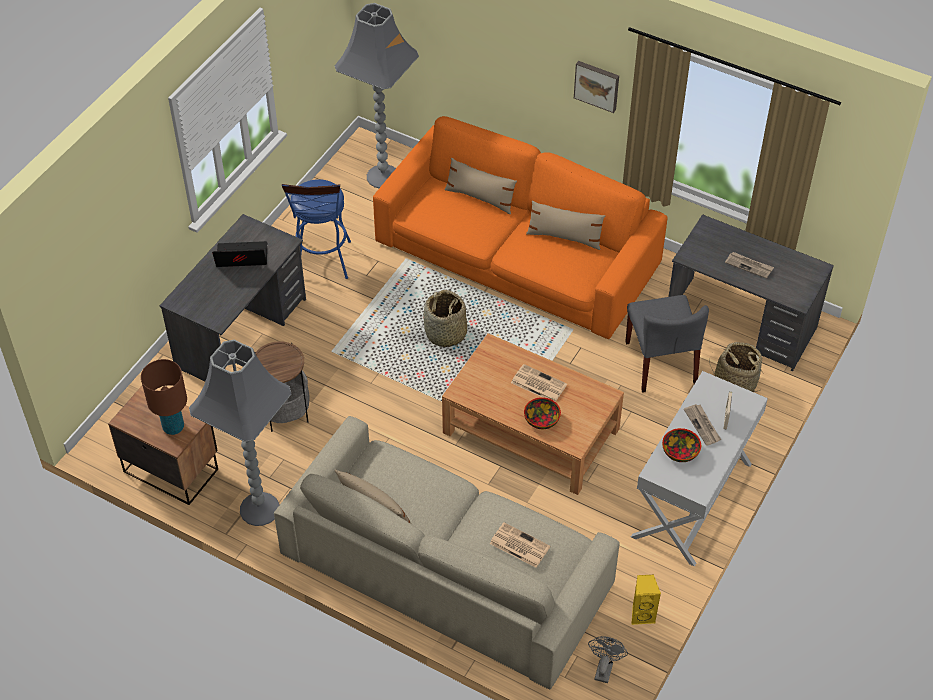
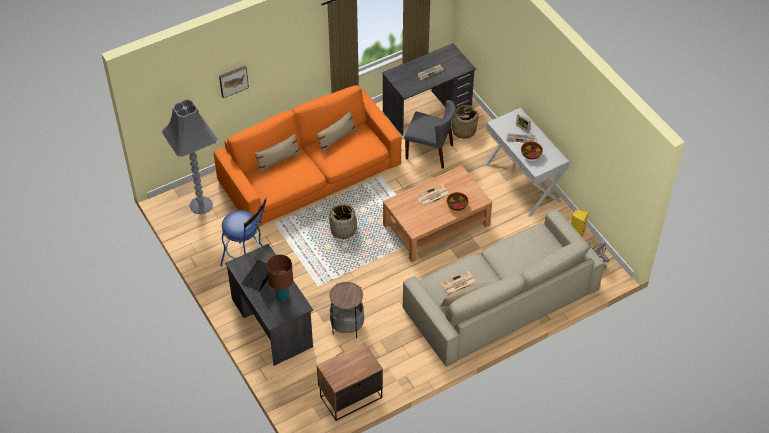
camera: 60 degrees left, 0 degrees up
(173, 427) = (359, 362): brown table lamp -> brown table lamp (282, 296)
(258, 509) = (407, 366): grey floor lamp -> none
(518, 545) = (528, 251): newspaper -> newspaper (458, 284)
(597, 85) = (301, 51): picture -> picture (233, 80)

